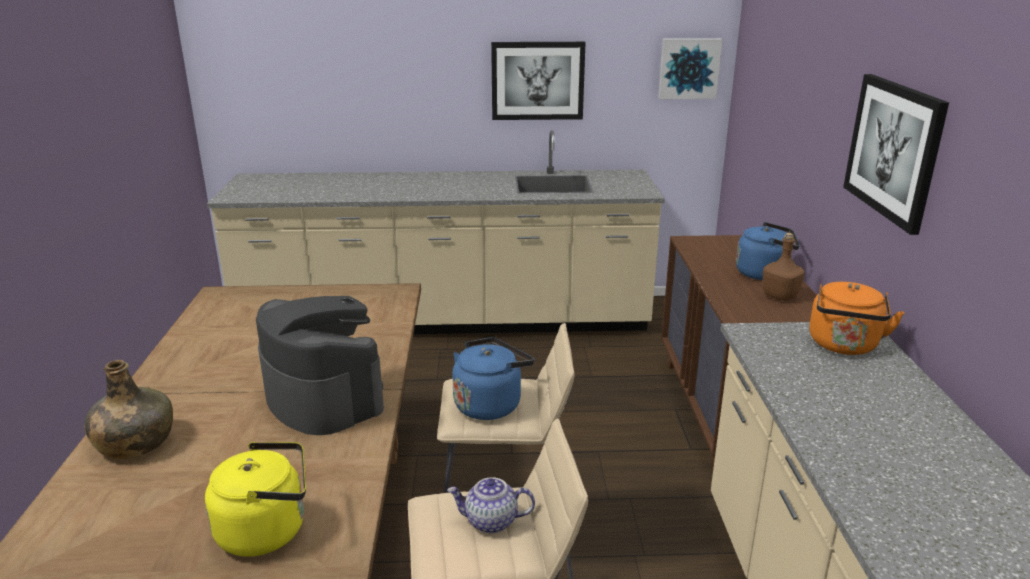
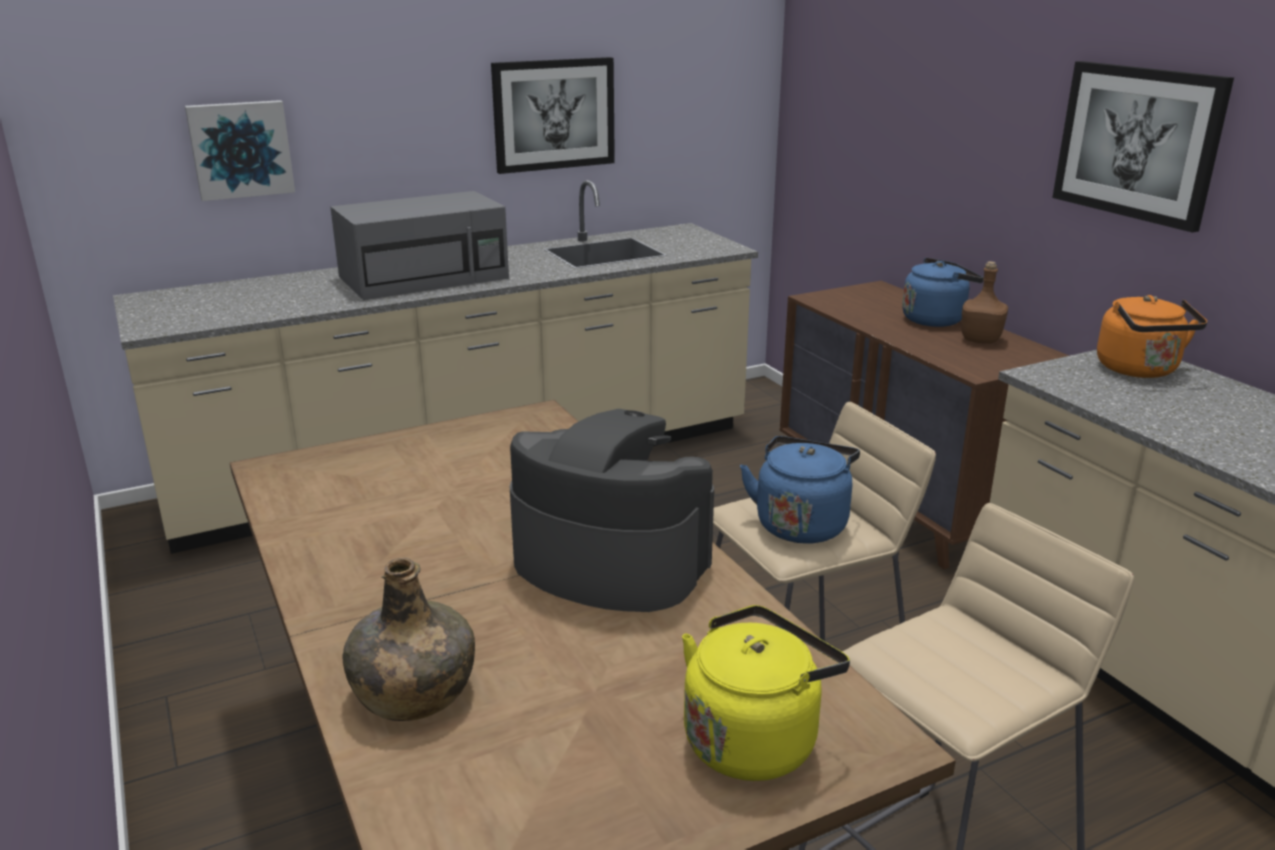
camera: 25 degrees left, 0 degrees up
(416, 186) = (426, 277): none -> grey microwave
(490, 521) = (965, 651): teapot -> none
(688, 68) = (732, 87): picture -> picture (240, 149)

